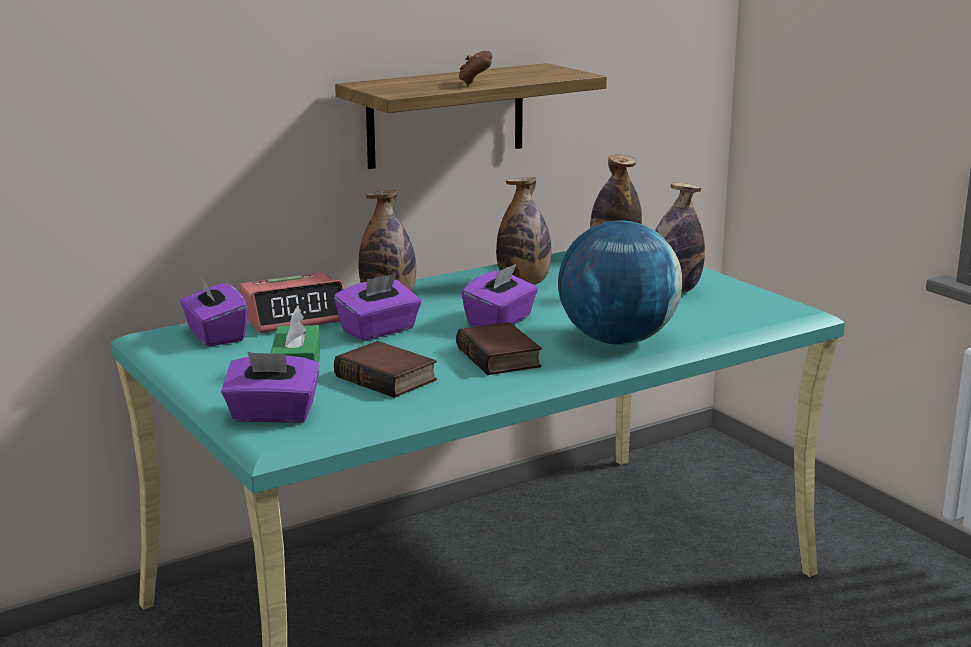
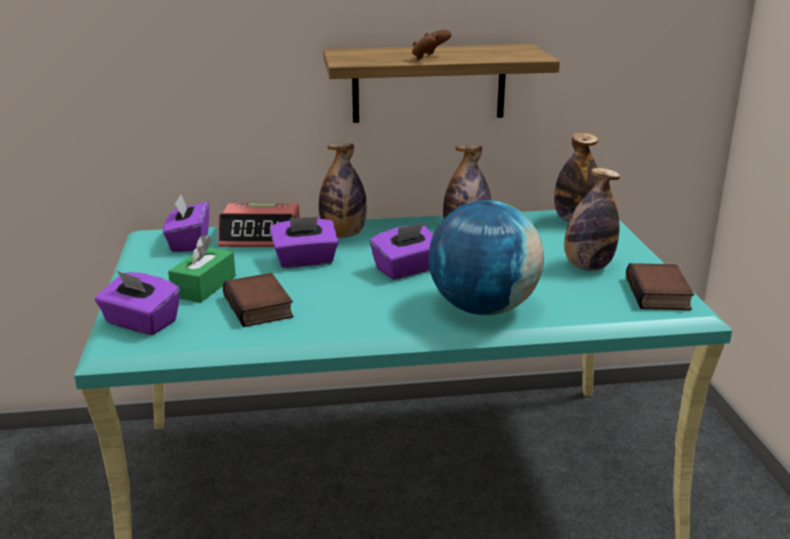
camera: 25 degrees right, 5 degrees up
(501, 357) = (368, 306): book -> book (660, 294)

